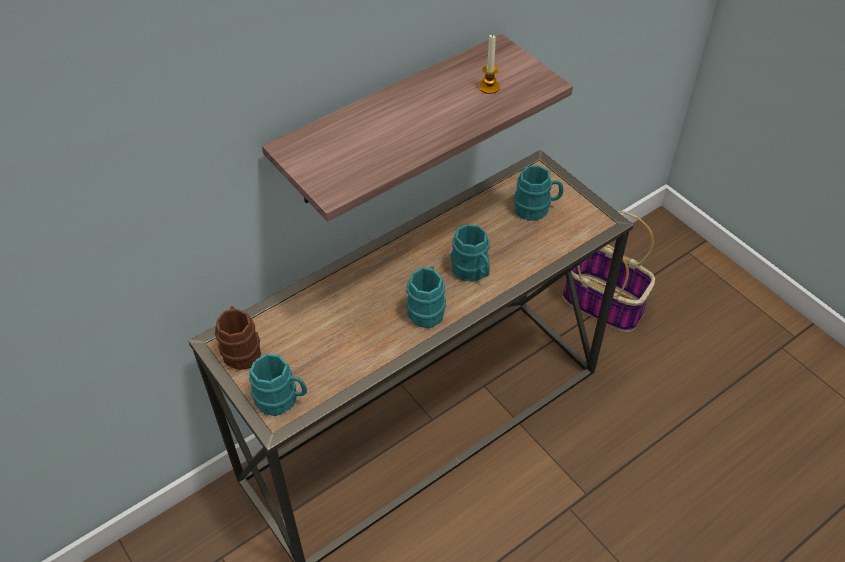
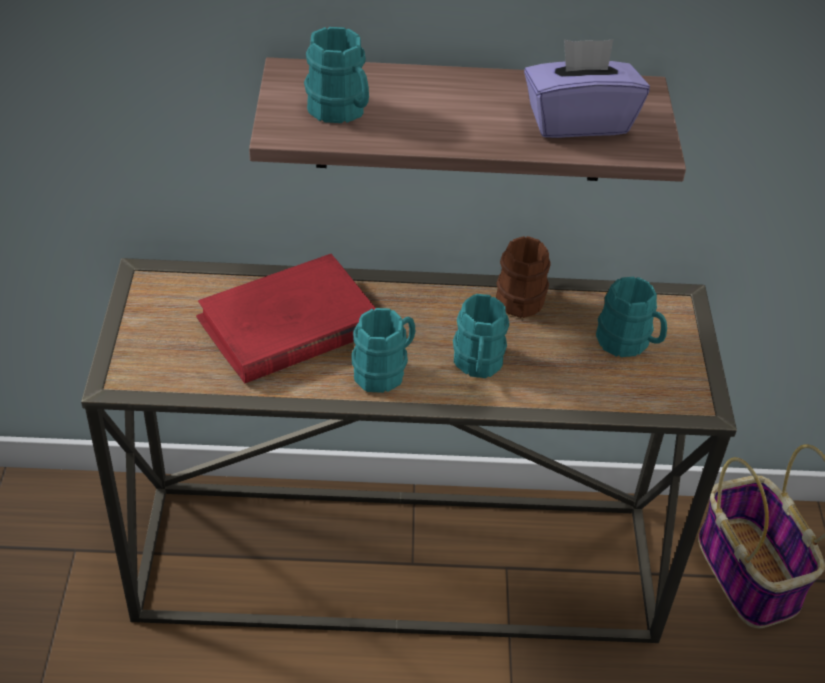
camera: 35 degrees right, 5 degrees down
(241, 349) = (158, 294): brown mug -> brown mug (522, 295)
(282, 400) = (144, 365): turquoise mug -> turquoise mug (341, 111)
(344, 317) = (289, 326): none -> red book
(489, 87) = (578, 121): candle -> purple tissue box

